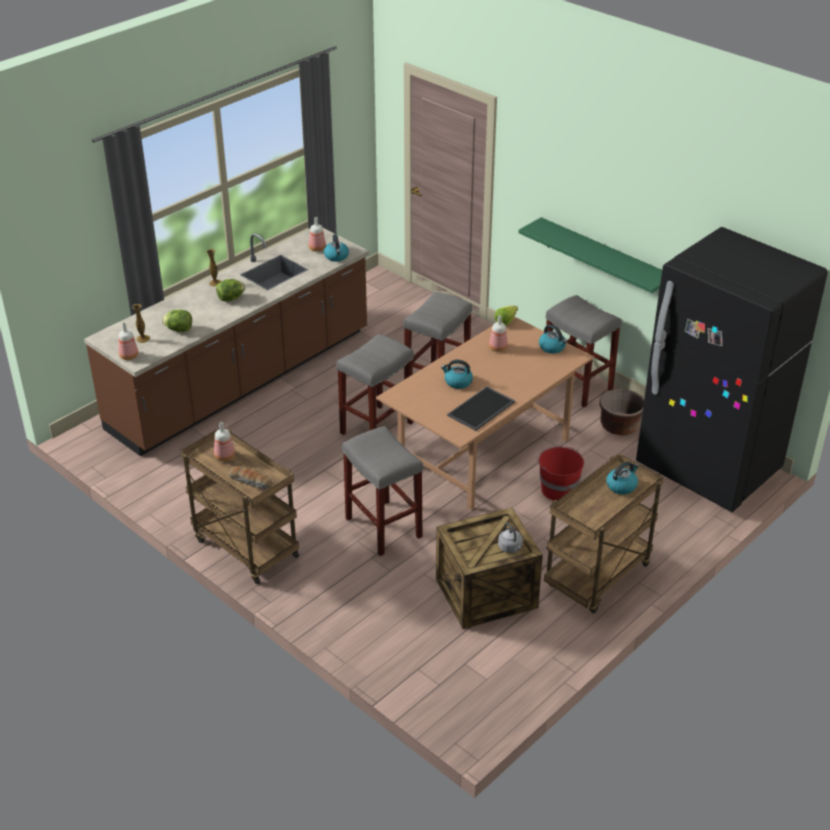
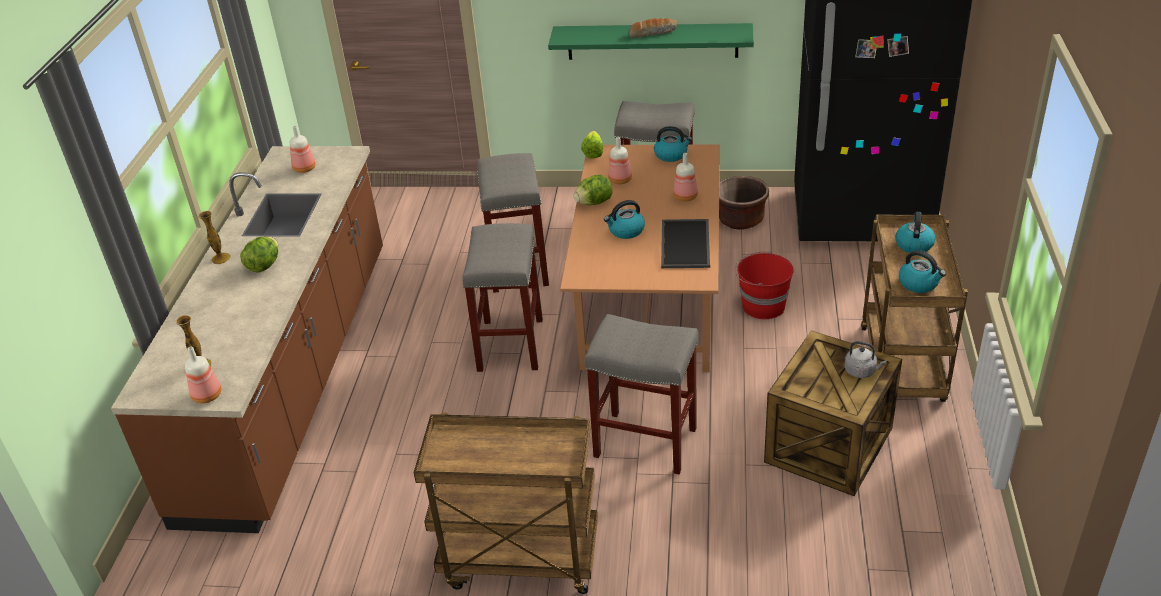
camera: 35 degrees left, 0 degrees up
(179, 330) = (239, 331): lettuce -> lettuce (594, 203)
(225, 457) = (473, 448): bottle -> bottle (686, 197)
(251, 481) = (542, 458): bread -> bread (652, 33)
(336, 256) = (339, 167): kettle -> kettle (919, 283)

